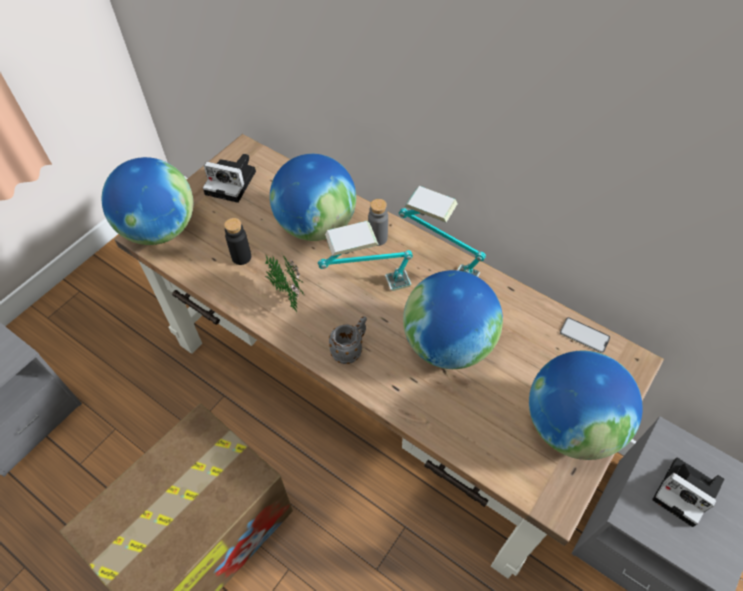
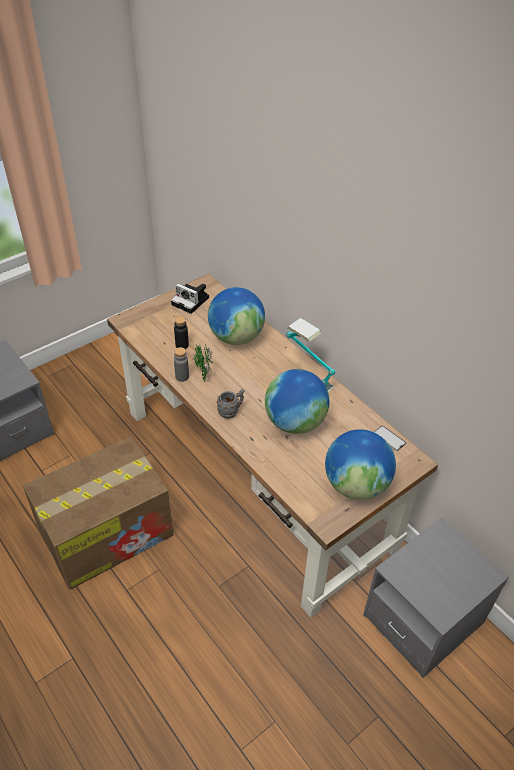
camera: 15 degrees right, 10 degrees down
(159, 229) = (136, 319): globe -> none
(367, 289) = (255, 380): table lamp -> none
(377, 238) = (274, 353): grey bottle -> grey bottle (182, 377)
(686, 493) = (439, 566): camera -> none

